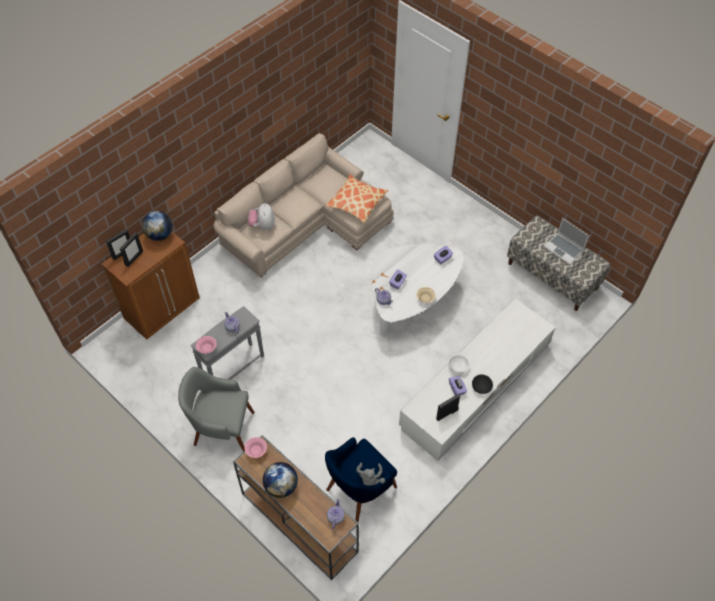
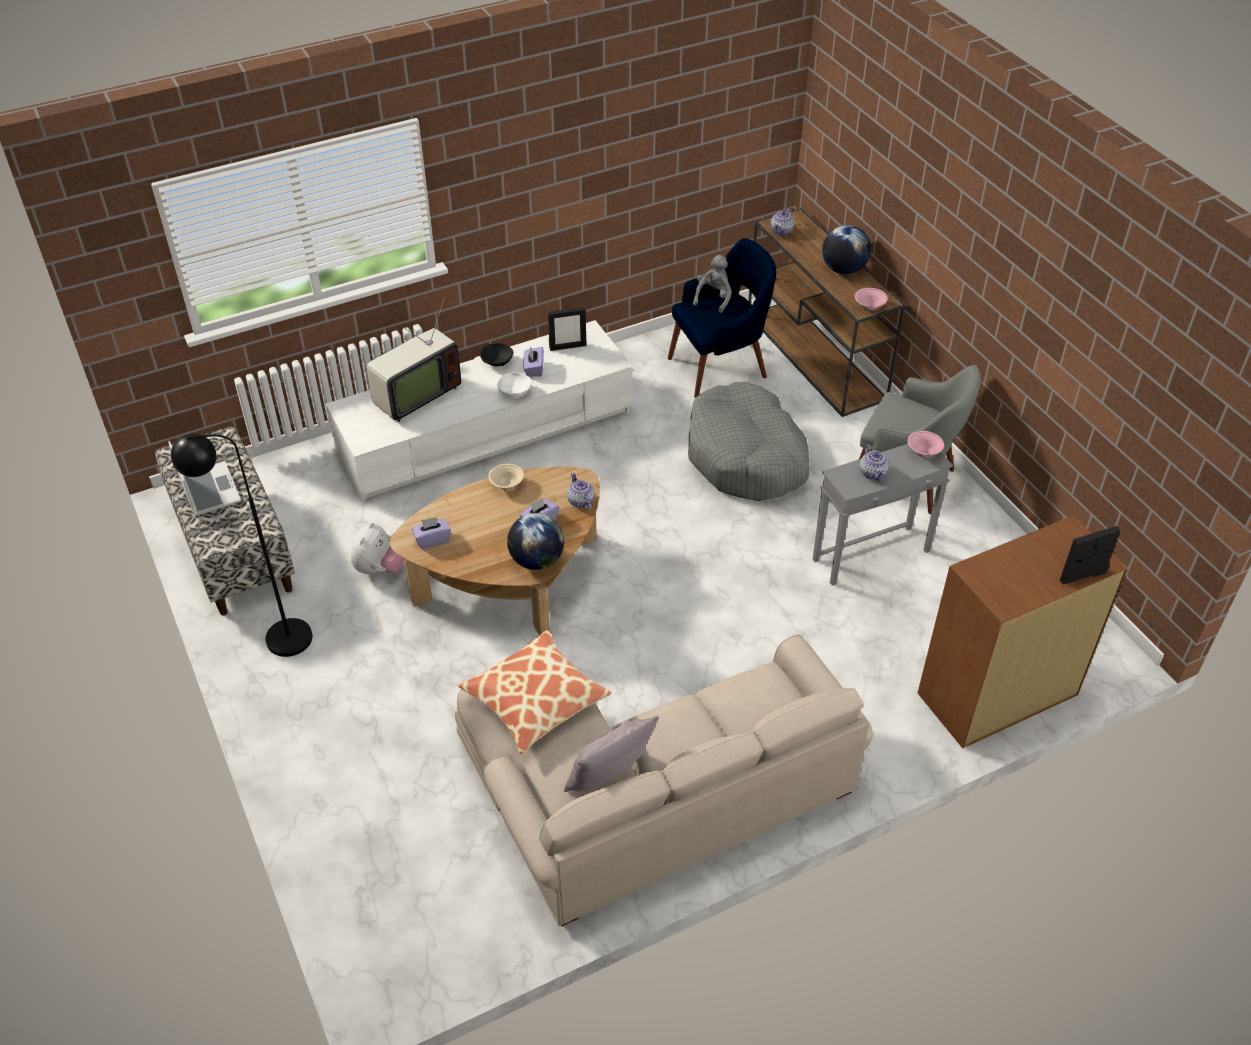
camera: 160 degrees left, 10 degrees down
(134, 258) = (1058, 560): picture frame -> none
(160, 235) = (1002, 593): globe -> globe (536, 560)
(262, 225) = (761, 706): plush toy -> plush toy (380, 568)
(314, 183) = (609, 777): none -> purple pillow
(319, 416) = (746, 457): none -> grey dog bed
(411, 300) = (510, 577): white coffee table -> brown coffee table
(497, 239) = (274, 641): none -> black floor lamp
(511, 346) = (414, 396): none -> television

